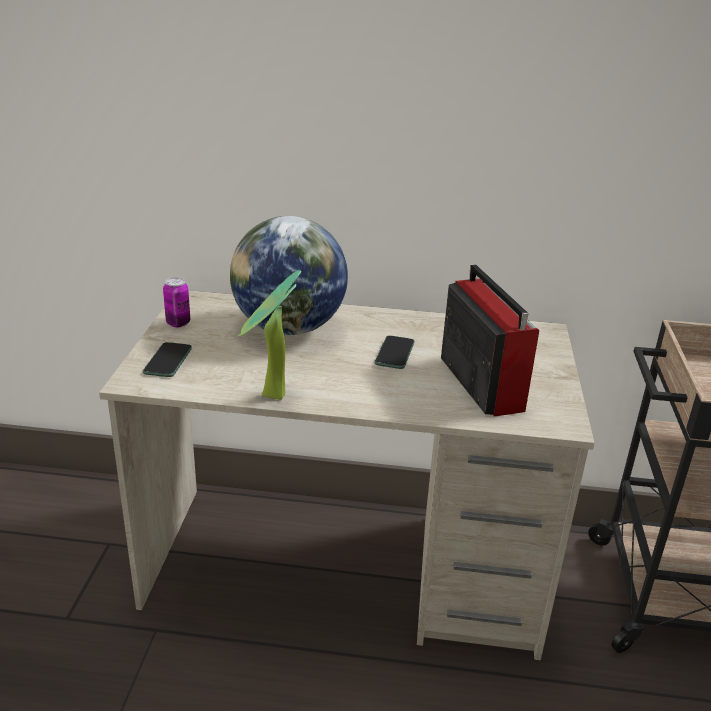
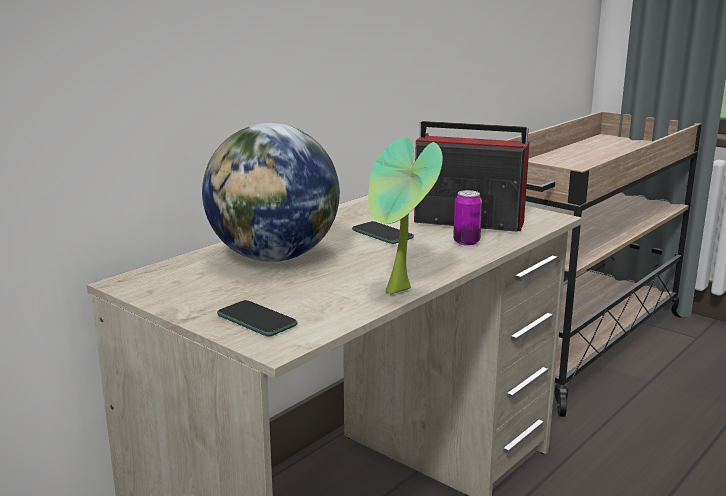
camera: 55 degrees left, 10 degrees down
(178, 323) = (175, 299): can -> can (466, 242)

